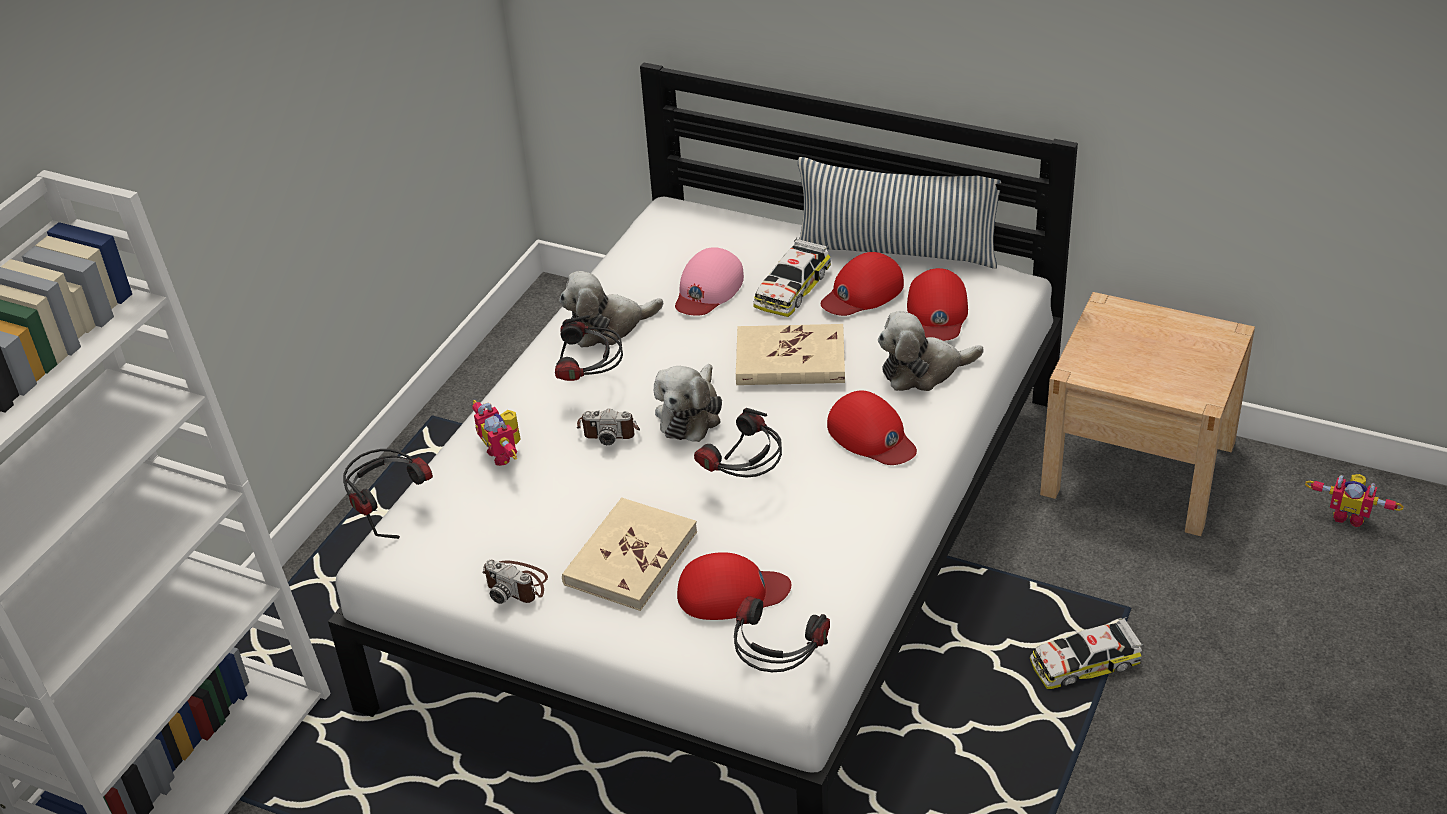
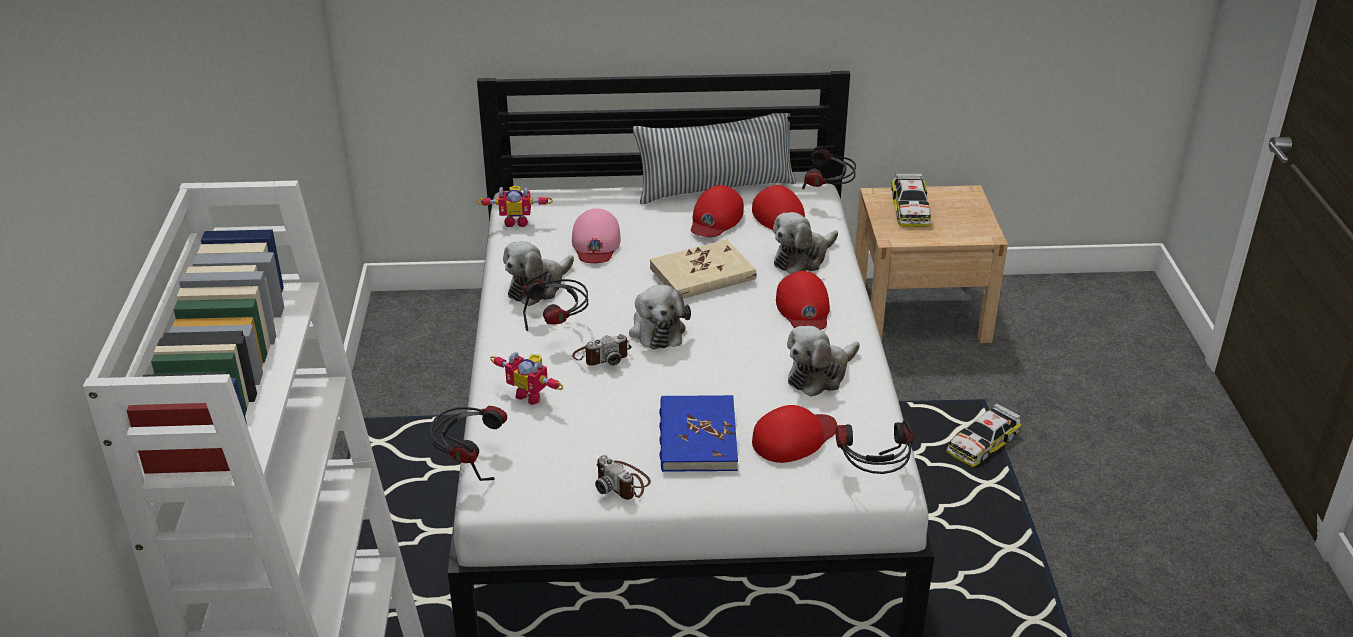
camera: 30 degrees left, 5 degrees down
(517, 584) = (622, 482): camera -> camera turned 45 degrees clockwise
(630, 558) = (697, 437): beige book -> blue book
(744, 481) = (738, 362): headphones -> headphones (827, 196)
(791, 288) = (659, 228): toy car -> toy car (910, 209)
(823, 524) = (820, 374): none -> plush toy
(871, 436) = (803, 308): red cap -> red cap turned 60 degrees clockwise
(1349, 516) = (1070, 305): toy robot -> toy robot (516, 221)

